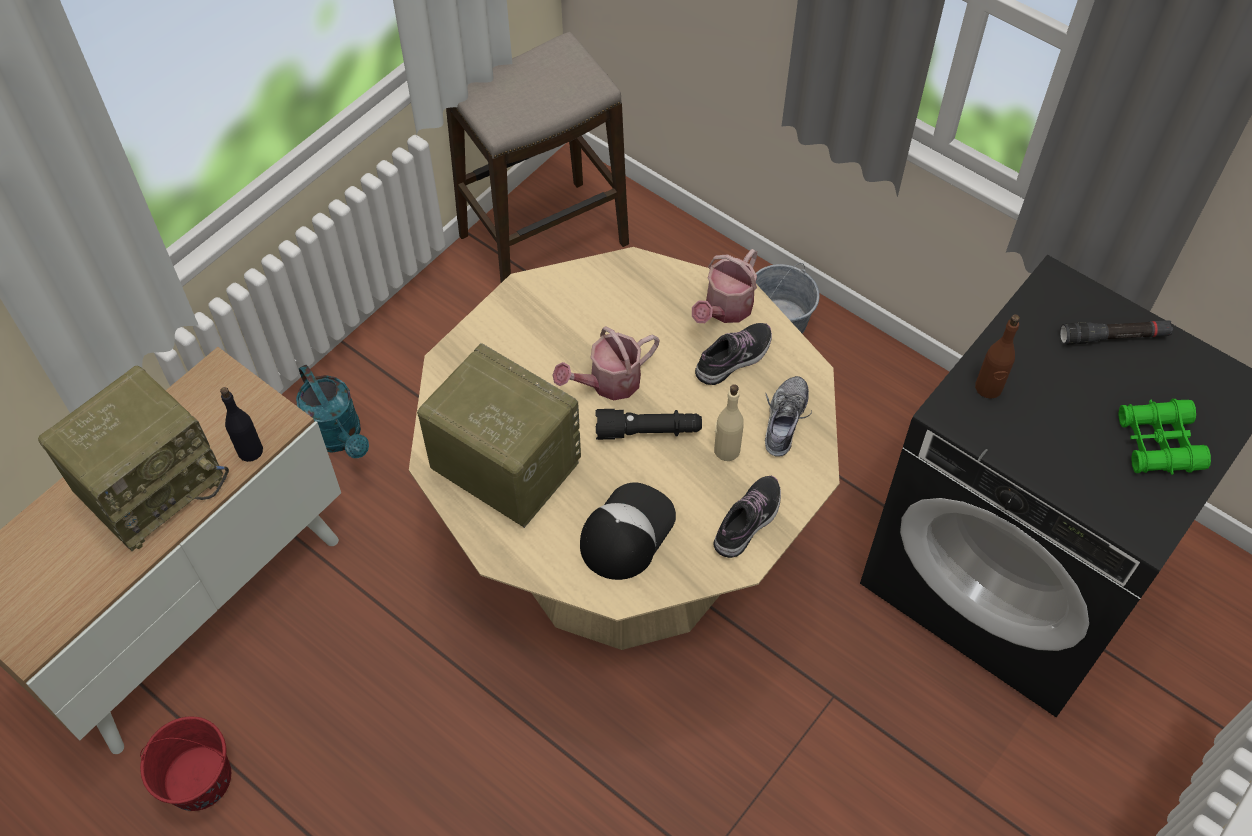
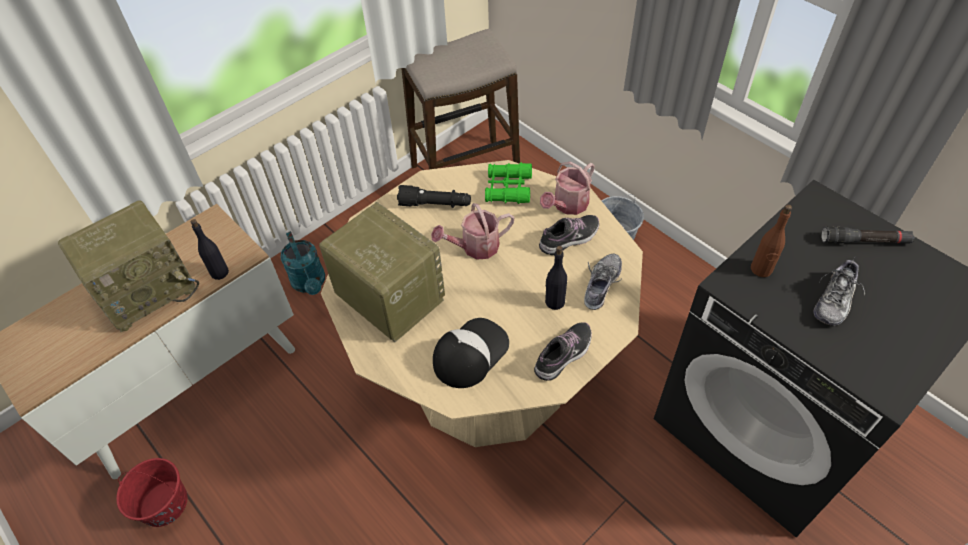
camera: 10 degrees right, 5 degrees down
(648, 431) = (498, 283): black flashlight -> black flashlight (435, 204)
(726, 450) = (554, 302): beige bottle -> black bottle
(1079, 421) = (834, 300): none -> shoe
(1158, 443) = (900, 323): green binoculars -> green binoculars (508, 188)

